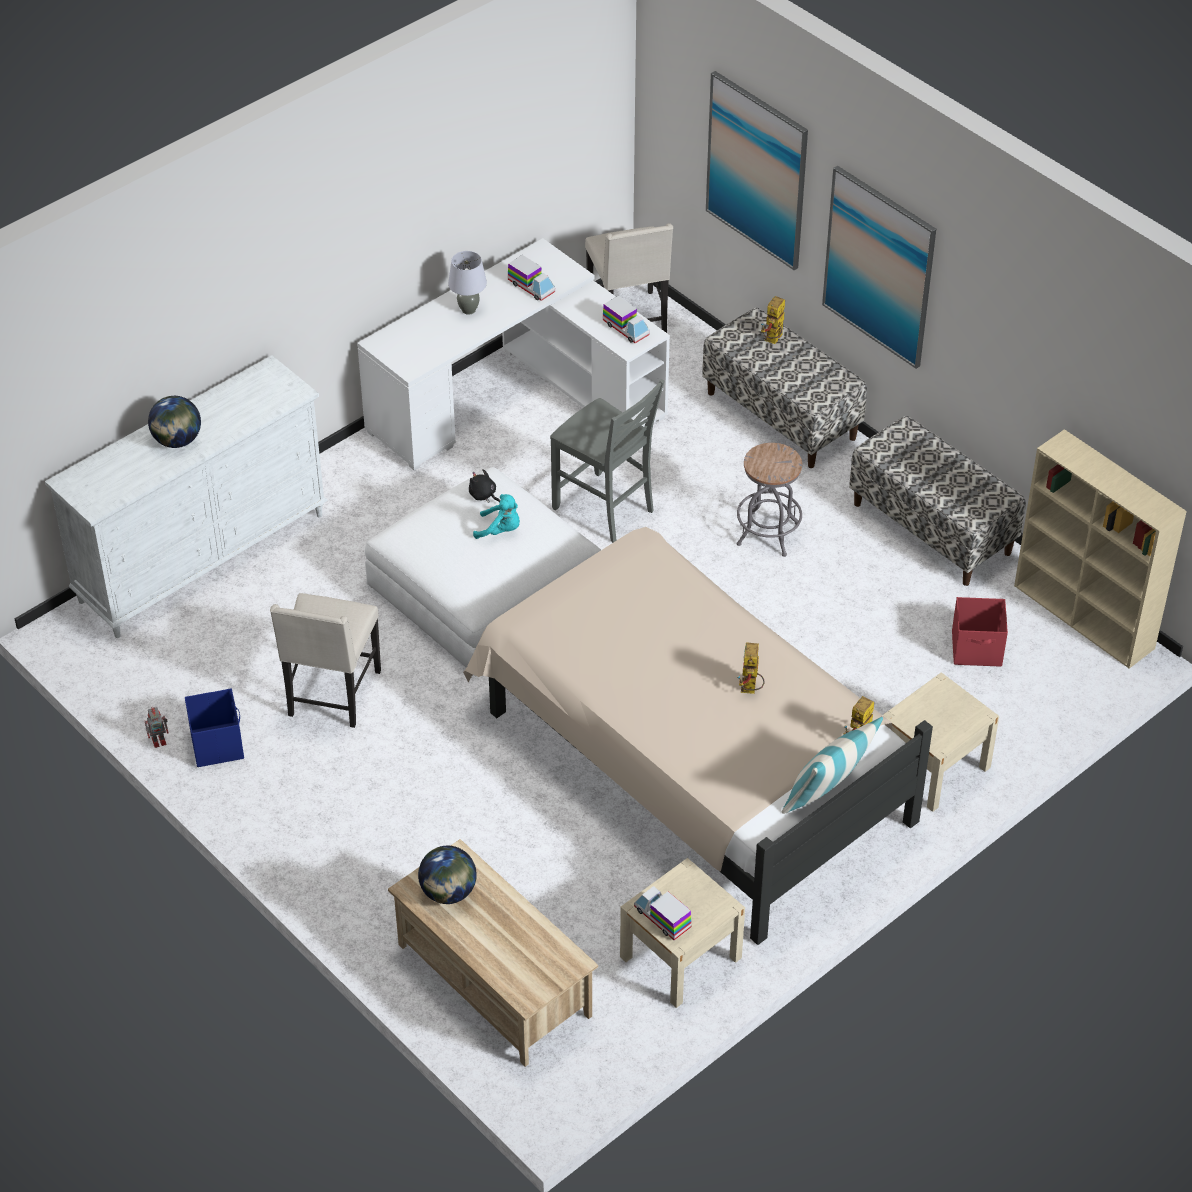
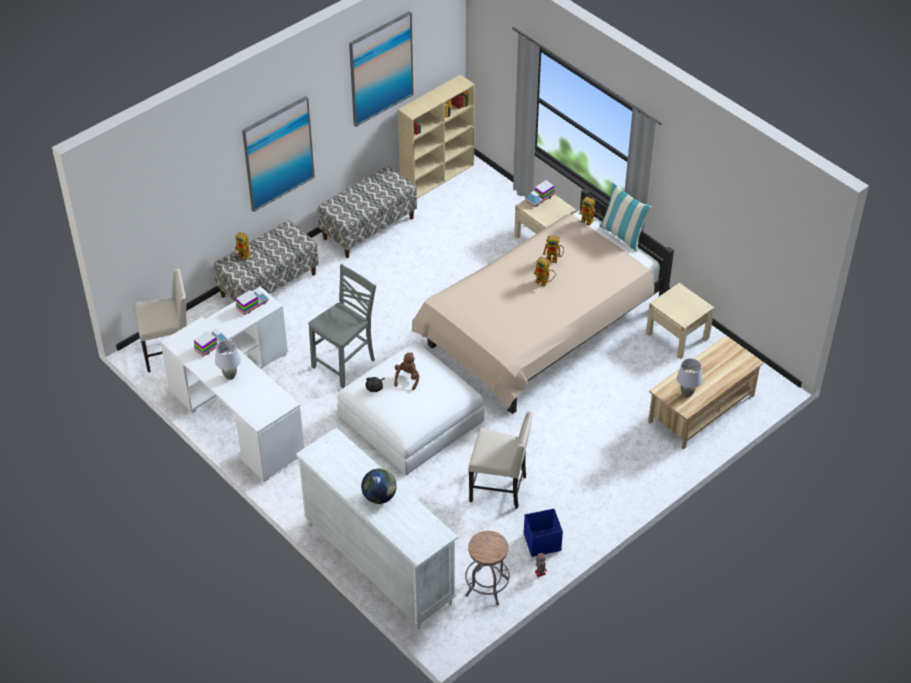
camera: 90 degrees left, 0 degrees up
(448, 892) = (687, 394): globe -> grey table lamp
(500, 530) = (407, 378): turquoise plush toy -> brown plush toy
(662, 918) = (690, 312): toy truck -> toy truck (540, 199)
(689, 674) = (544, 282): none -> toy robot
(757, 170) = (192, 191): picture -> picture (381, 68)
(768, 534) = (369, 294): grey stool -> grey stool (487, 587)
(977, 649) = (461, 217): red storage box -> none

